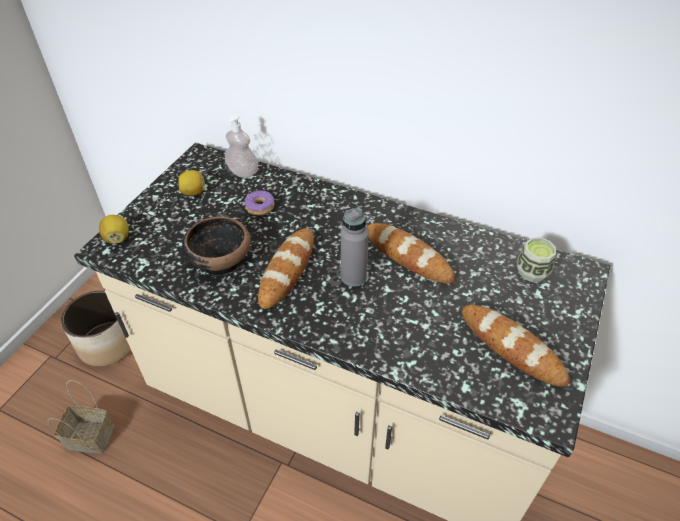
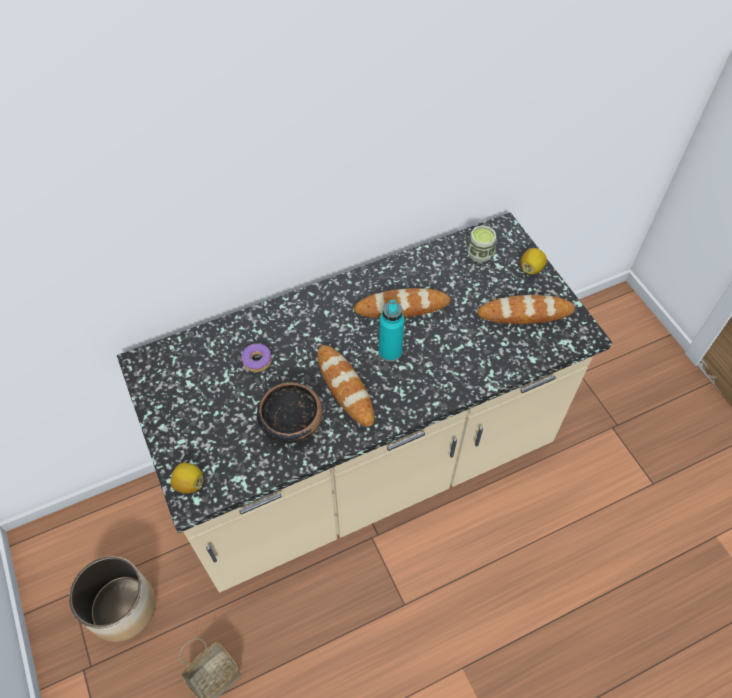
camera: 50 degrees left, 10 degrees up
(193, 192) = (188, 395): lemon -> lemon (531, 268)
(243, 172) = (200, 345): soap dispenser -> none
(353, 276) = (390, 352): grey bottle -> turquoise bottle

